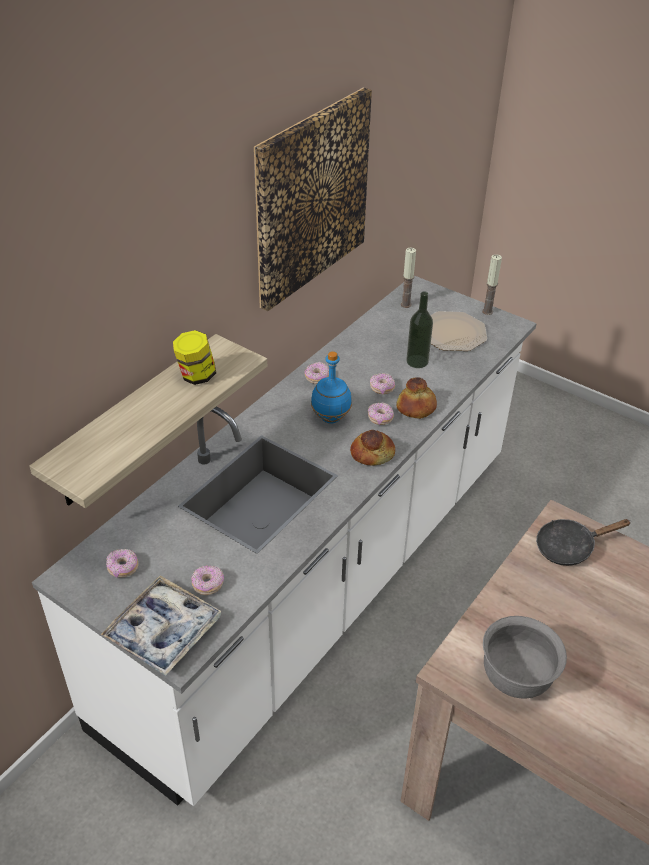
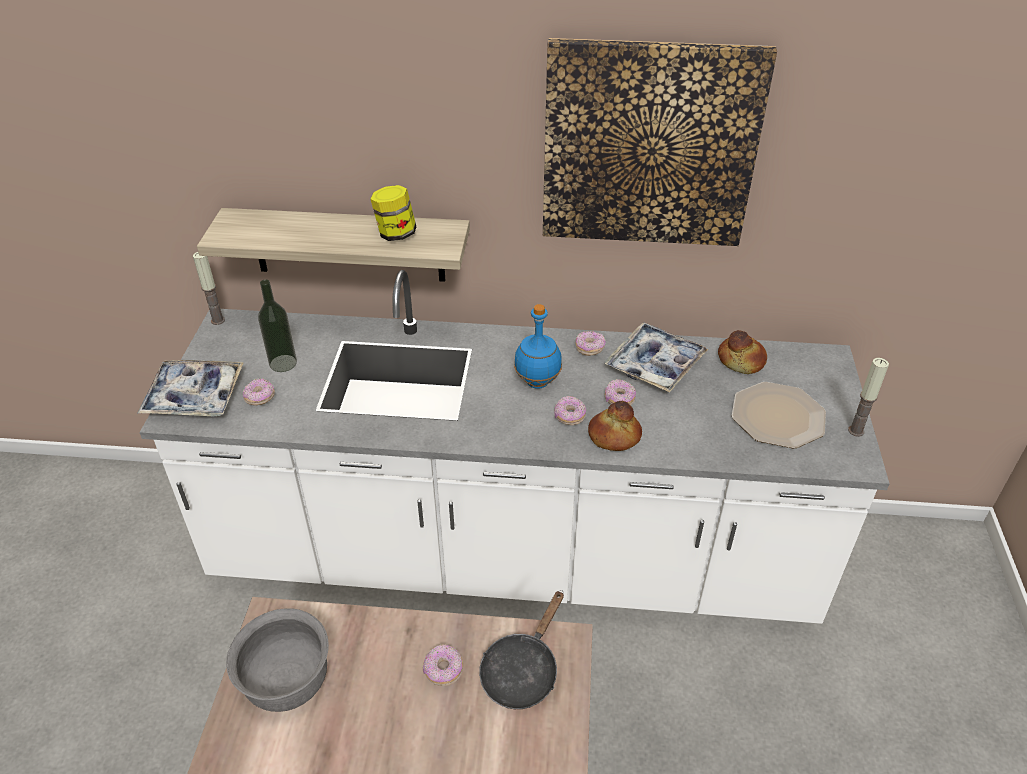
camera: 60 degrees right, 0 degrees up
(123, 568) = (251, 344): donut -> donut (443, 670)
(361, 357) = (655, 364): none -> tray
(372, 453) = (510, 431): bread -> bread (741, 360)
(406, 304) = (785, 361): candle -> candle (218, 320)
(417, 361) = (693, 408): bottle -> bottle (283, 363)
(569, 547) = (522, 670): black frying pan -> black frying pan turned 105 degrees counterclockwise

